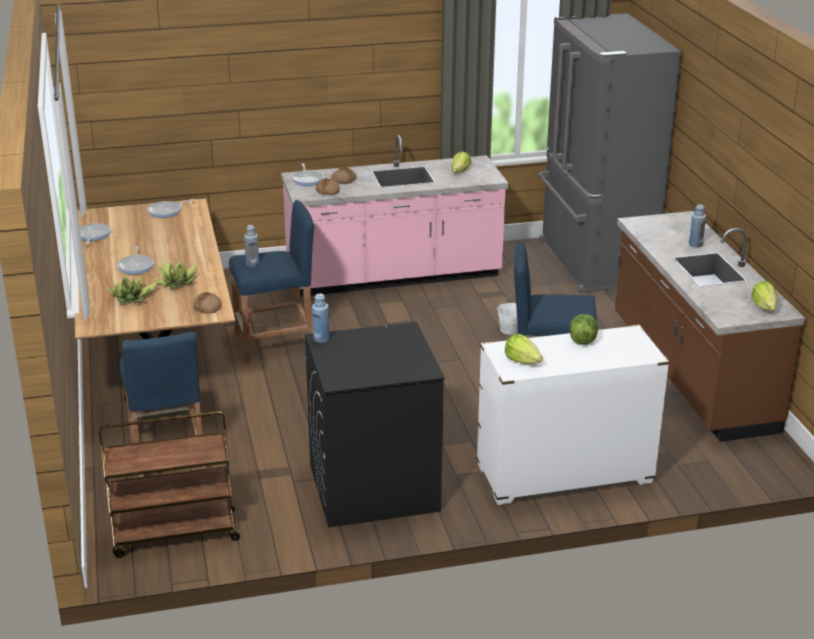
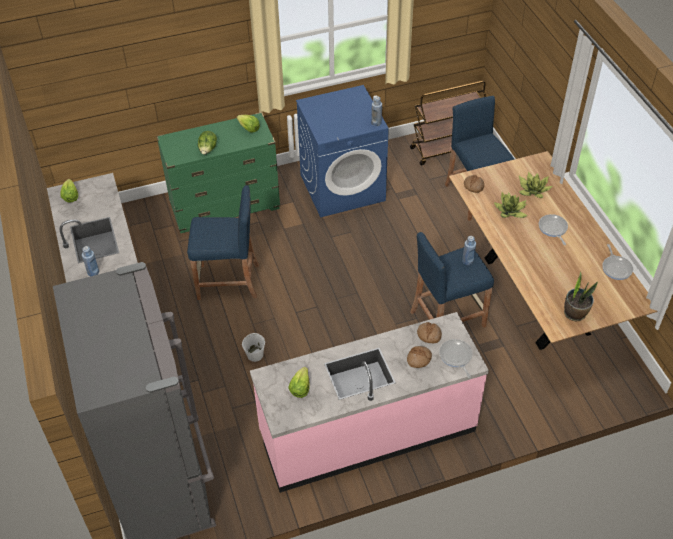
camera: 175 degrees right, 20 degrees up
(166, 211) = (575, 313): frying pan -> potted plant
(373, 488) = (343, 187): black washing machine -> blue washing machine
(564, 474) = (225, 206): white dresser -> green dresser

